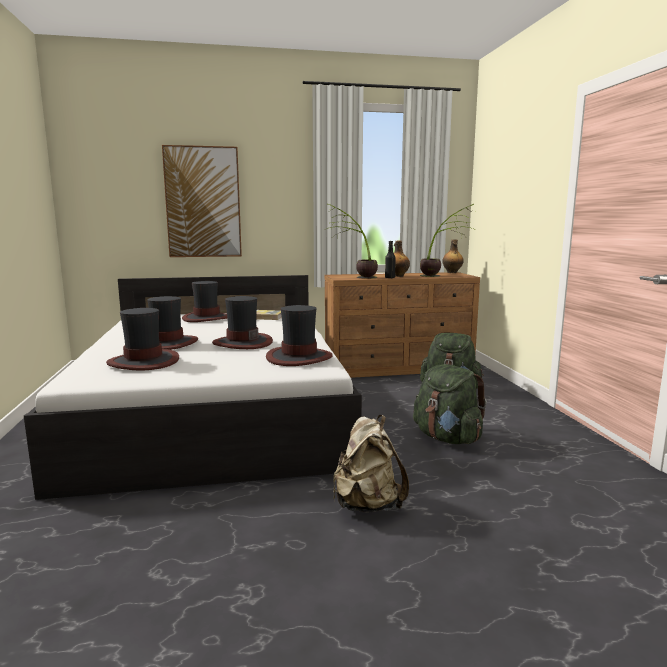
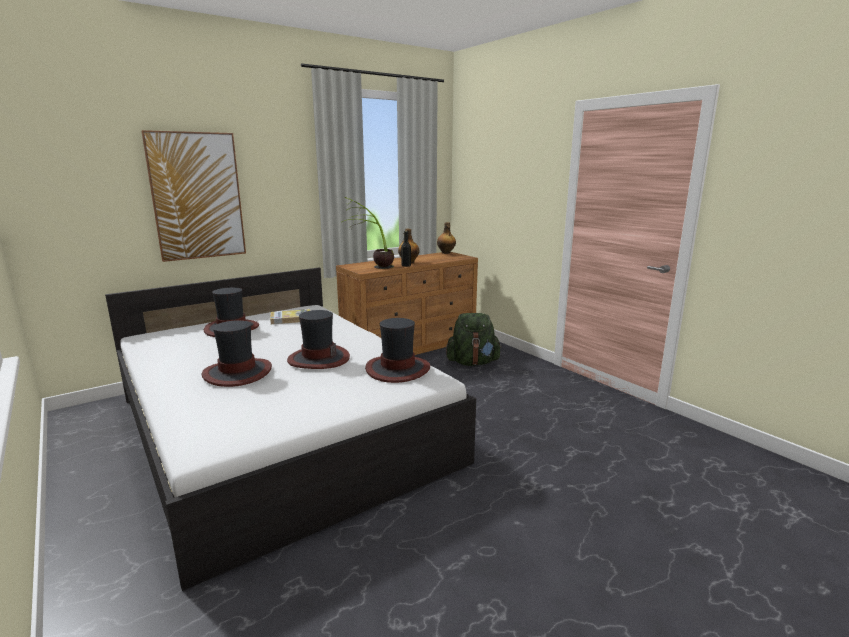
camera: 25 degrees left, 5 degrees up
(144, 362) = (247, 404): hat -> none
(367, 505) = (508, 495): beige backpack -> none
(442, 276) = (446, 258): potted plant -> none
(447, 438) = (511, 413): green backpack -> none

